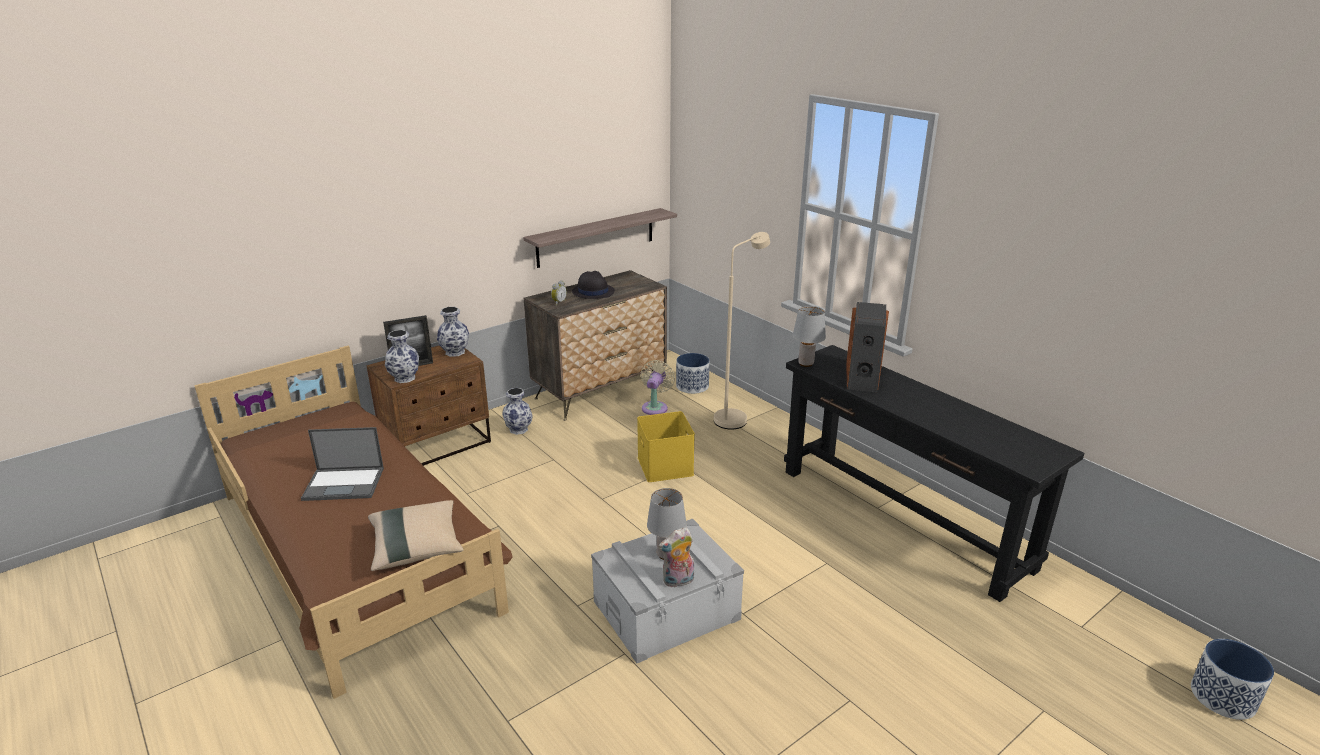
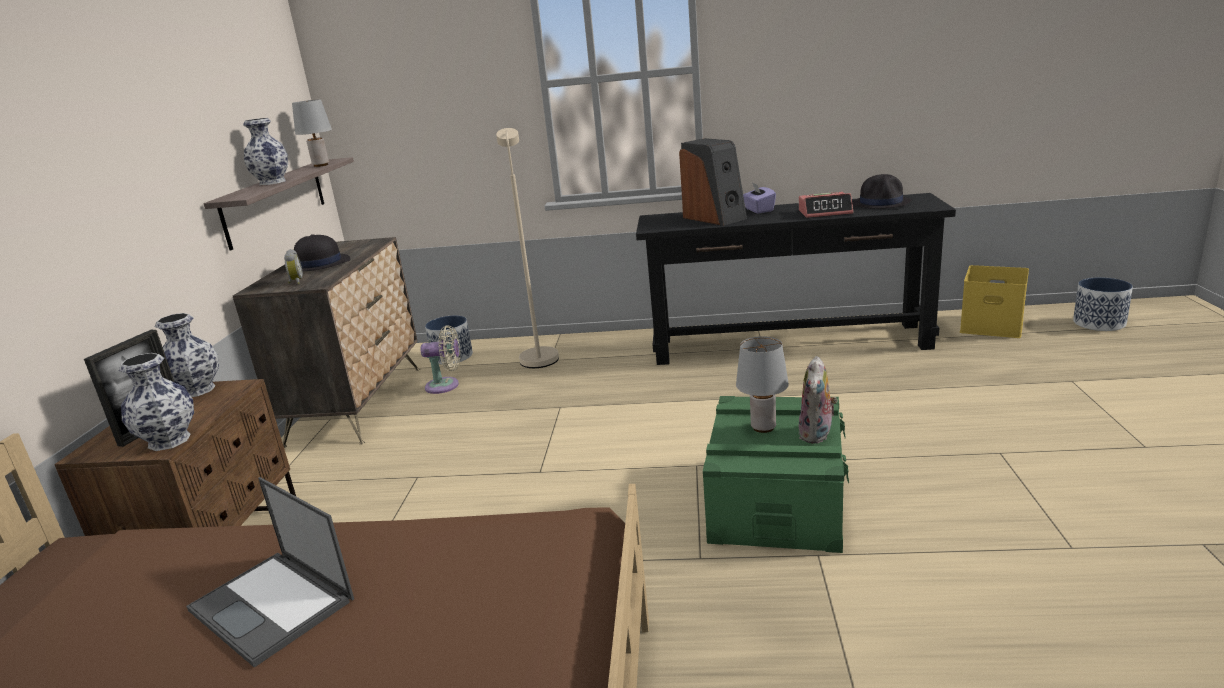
camera: 45 degrees left, 5 degrees down
(345, 483) = (273, 605): laptop -> laptop turned 90 degrees clockwise
(416, 548) = (554, 578): beige pillow -> none
(519, 429) = (317, 479): vase -> vase (273, 182)
(655, 407) = (446, 385): beige fan -> beige fan turned 120 degrees clockwise
(666, 466) = (550, 415): yellow storage box -> yellow storage box (993, 325)
(666, 610) = (776, 501): grey storage box -> green storage box
(806, 363) = (653, 228): grey table lamp -> grey table lamp (321, 165)
(909, 388) = (758, 210): none -> purple tissue box
(941, 420) = (825, 212): none -> alarm clock
(1007, 438) = (881, 203): none -> black hat

